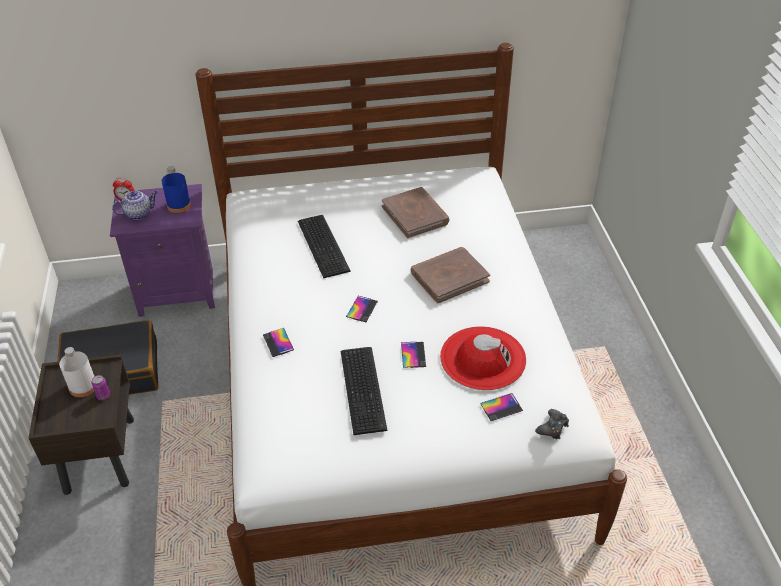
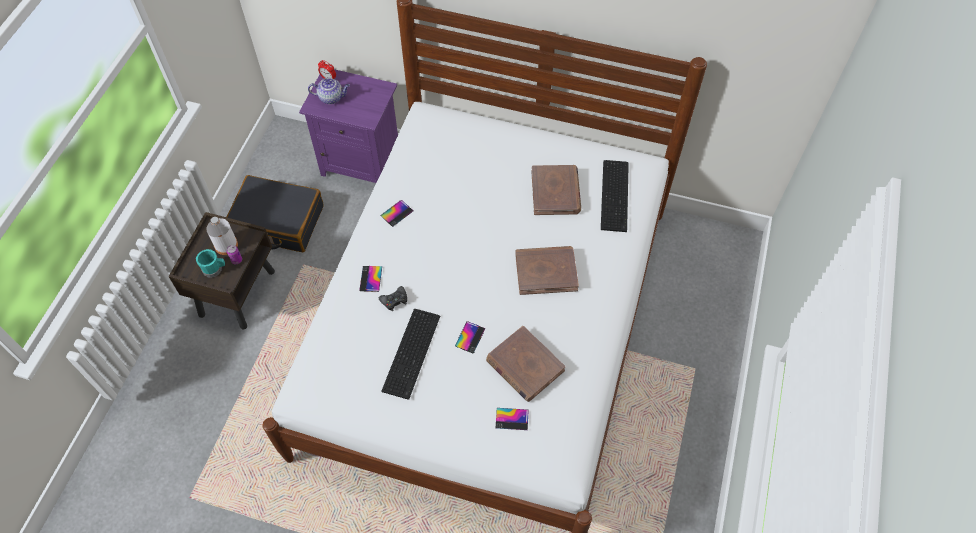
camera: 25 degrees right, 15 degrees up
(81, 413) = (214, 269): none -> turquoise mug
(179, 205) = (367, 101): blue bottle -> none
(324, 245) = (460, 194): keyboard -> keyboard (616, 195)
(362, 309) = (454, 274): phone -> phone (397, 213)
(482, 358) = (524, 365): red hat -> brown book
(552, 427) = (542, 457): black game controller -> black game controller (394, 300)

